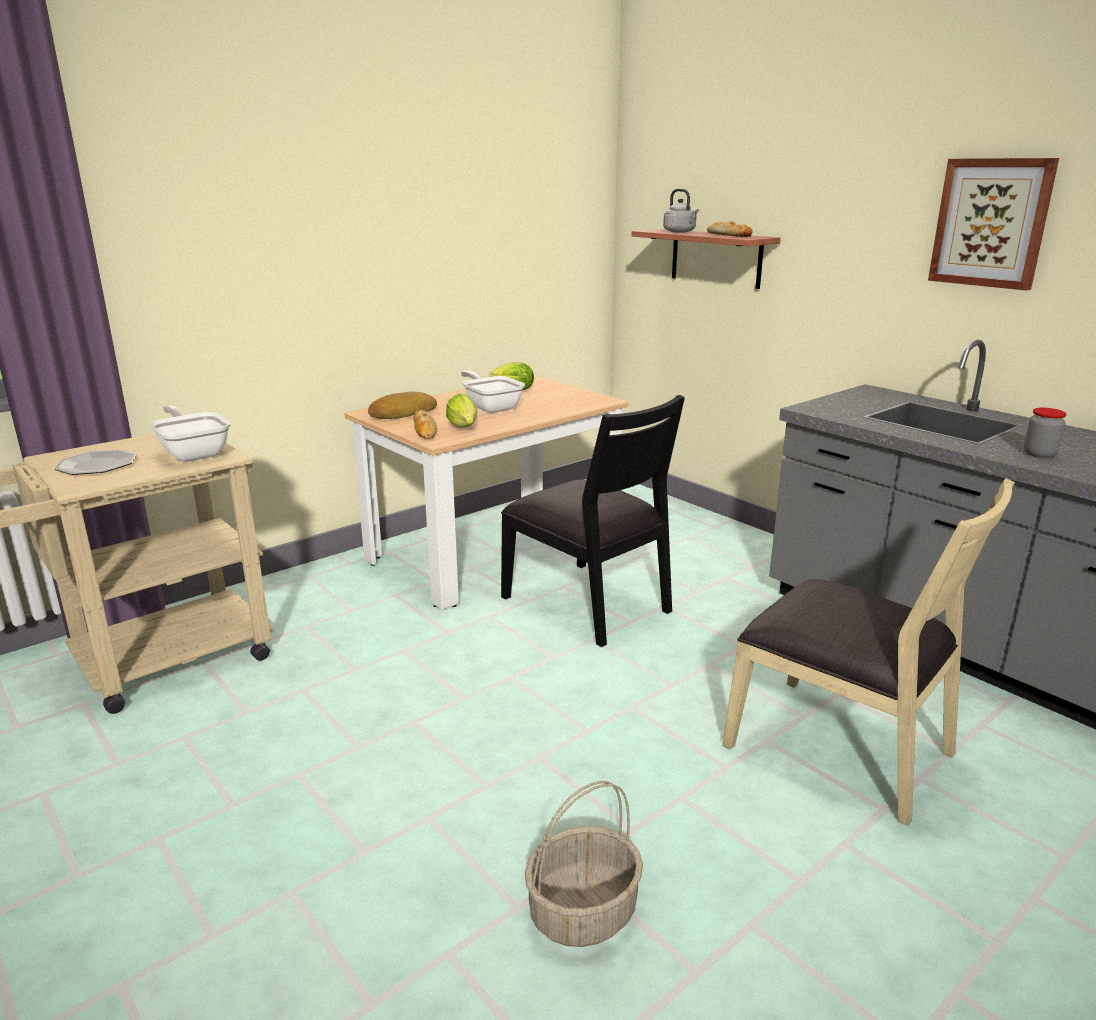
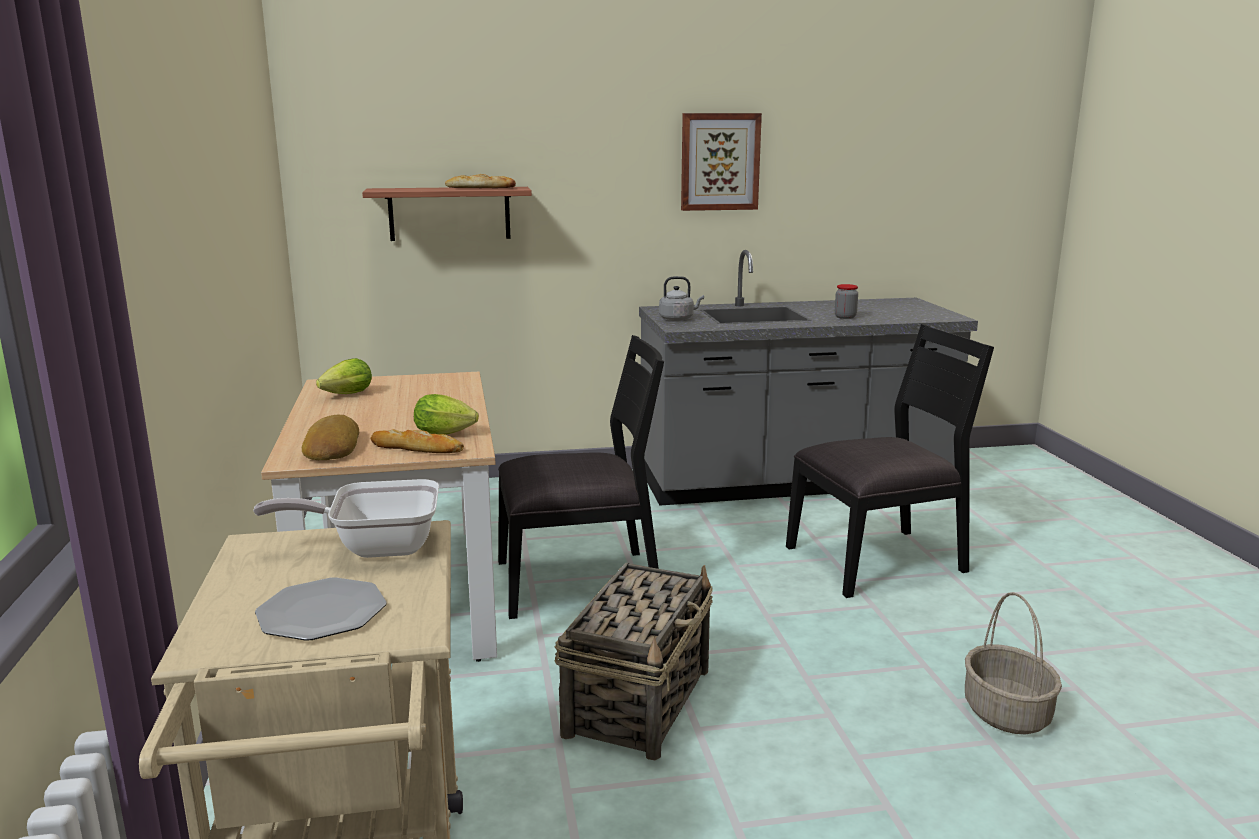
camera: 60 degrees left, 5 degrees down
(433, 684) = (639, 700): none -> basket
(491, 407) = (393, 412): frying pan -> none
(680, 232) = (417, 189): grey kettle -> grey kettle (678, 319)
(841, 747) = (878, 560): beige chair -> black chair

